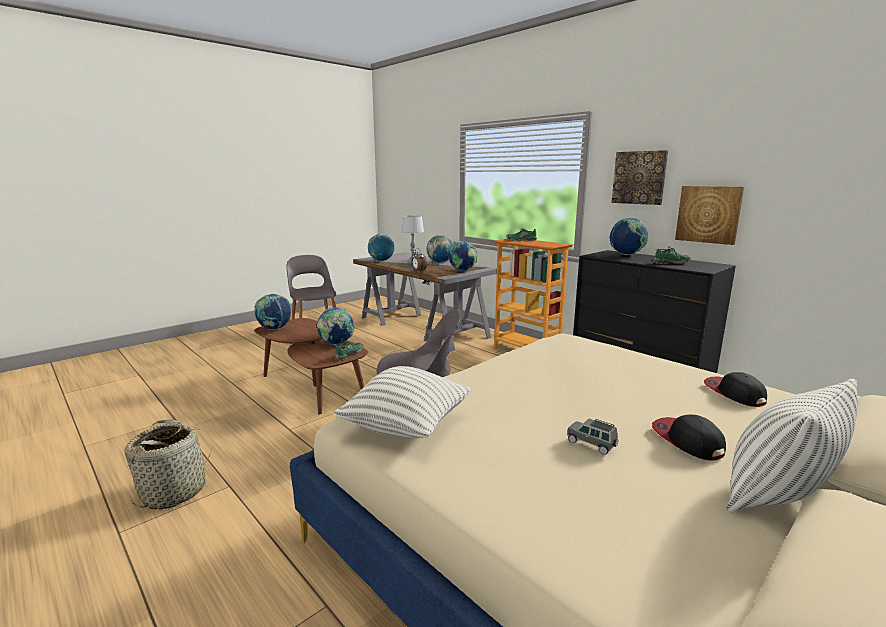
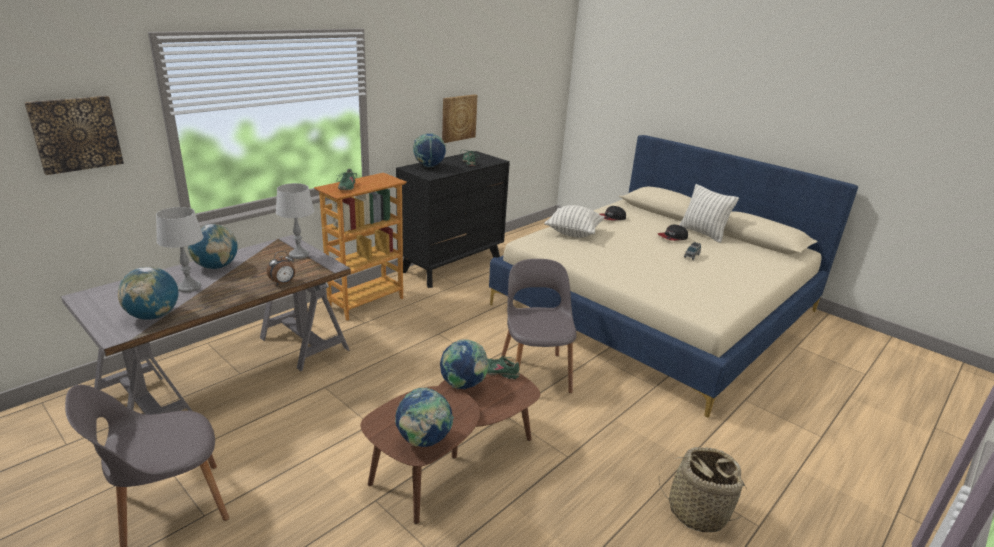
camera: 95 degrees left, 10 degrees up
(406, 427) = (706, 300): pillow -> pillow (573, 233)
(463, 271) = (299, 254): globe -> grey table lamp
(639, 177) = (412, 95): picture -> picture (76, 134)

